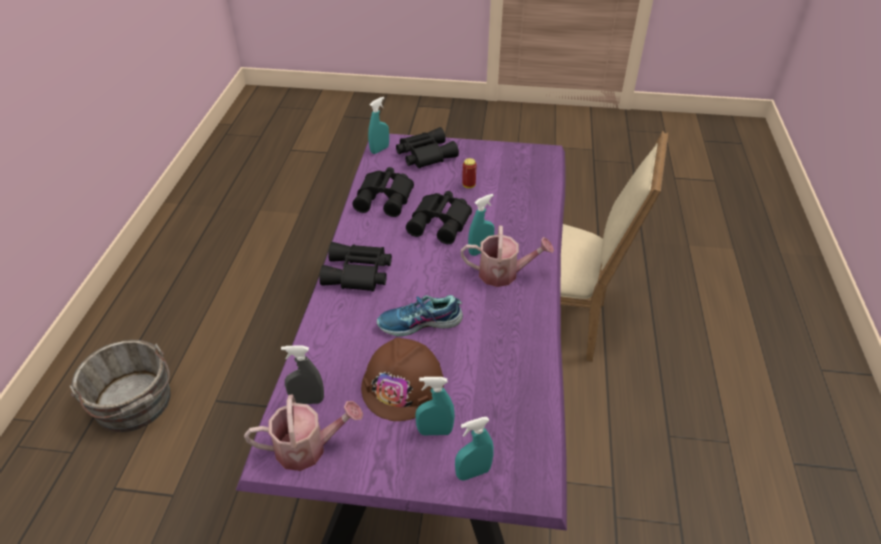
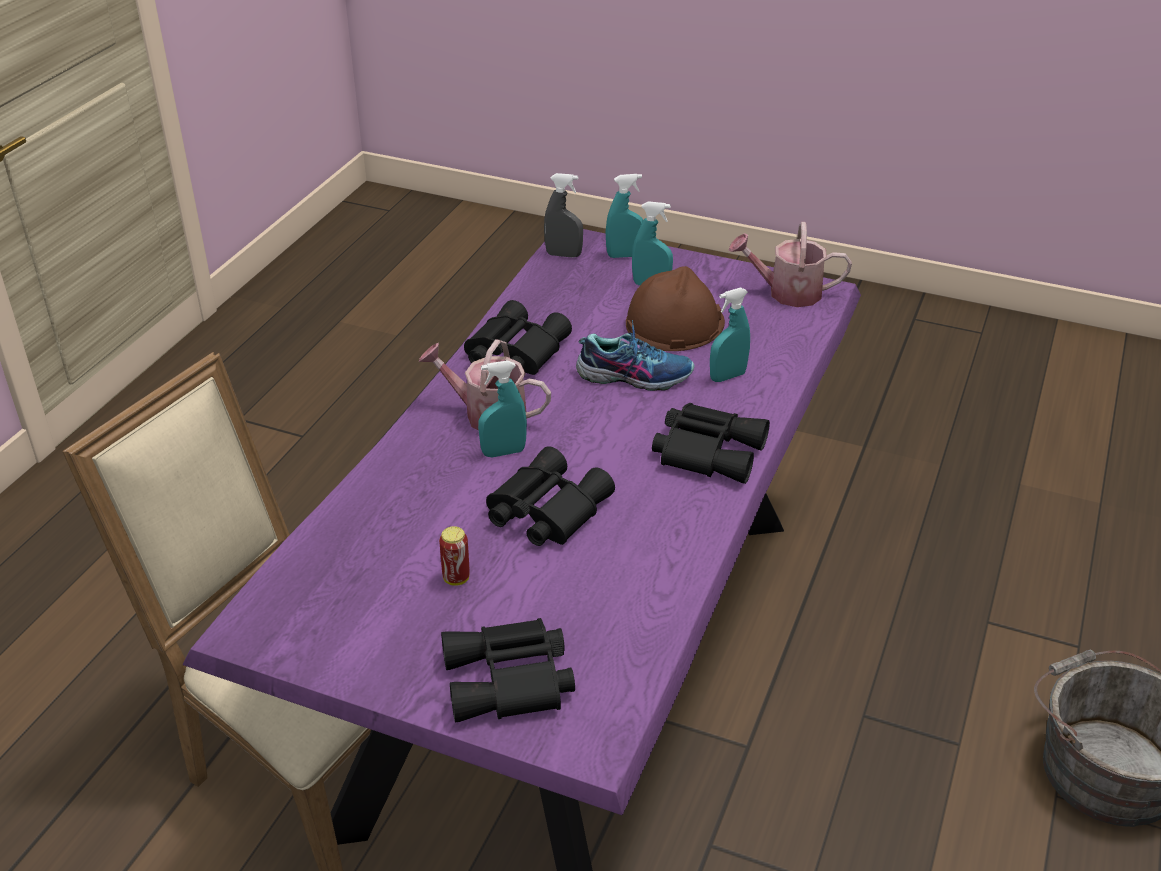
camera: 165 degrees left, 5 degrees down
(307, 400) = (788, 326): grey spray bottle -> grey spray bottle (563, 255)
(379, 150) = (611, 718): turquoise spray bottle -> turquoise spray bottle (727, 376)
(386, 198) = (630, 580): black binoculars -> black binoculars (513, 352)

